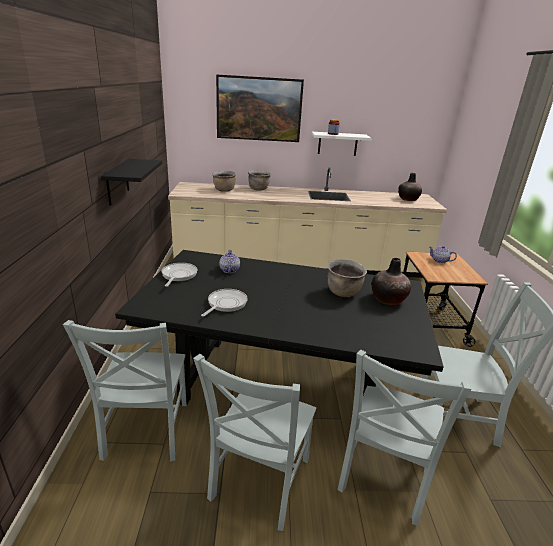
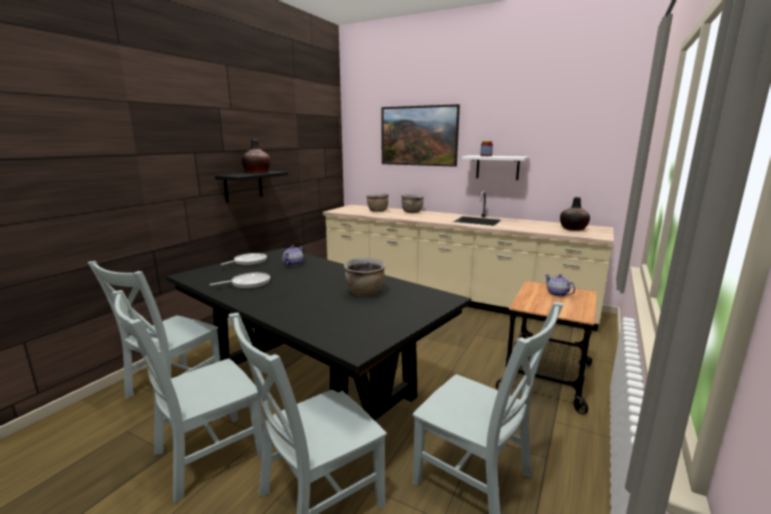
camera: 30 degrees right, 10 degrees down
(388, 299) = (402, 305): vase -> vase (257, 172)

